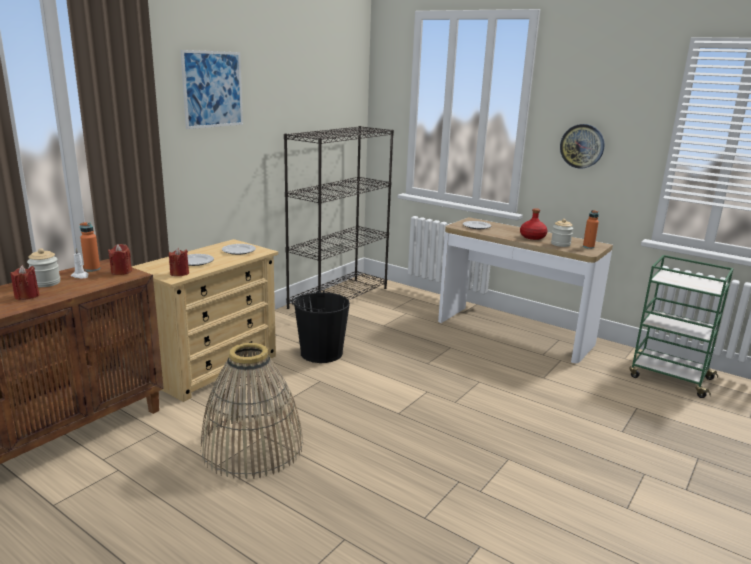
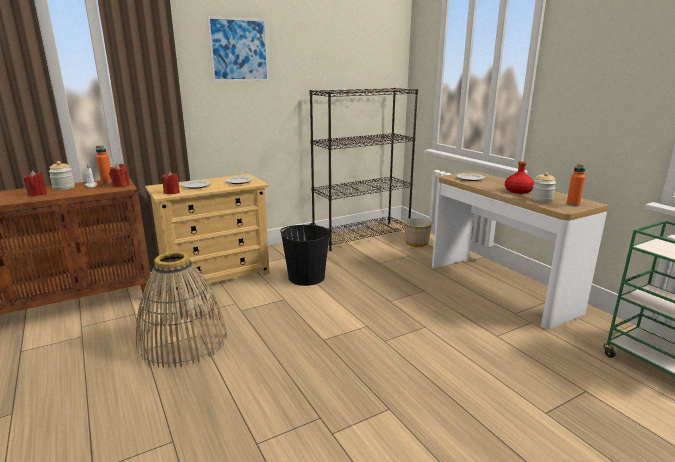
camera: 25 degrees right, 0 degrees up
(402, 298) = (416, 243): none -> planter
(582, 146) = (587, 97): wall clock -> none

